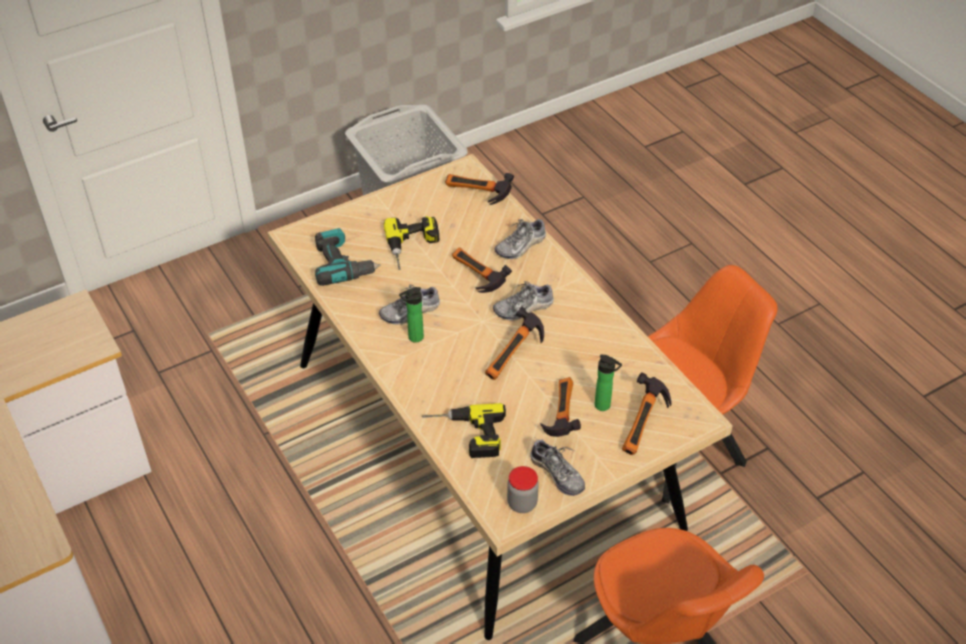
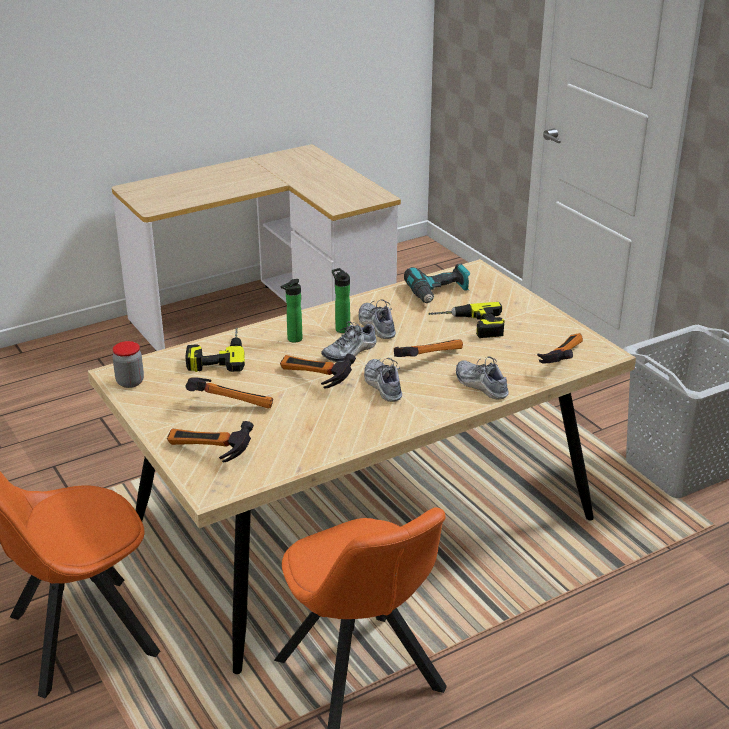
camera: 90 degrees right, 15 degrees down
(557, 474) = (158, 401): shoe -> shoe (350, 352)
(604, 406) = (239, 430): bottle -> bottle (293, 340)

